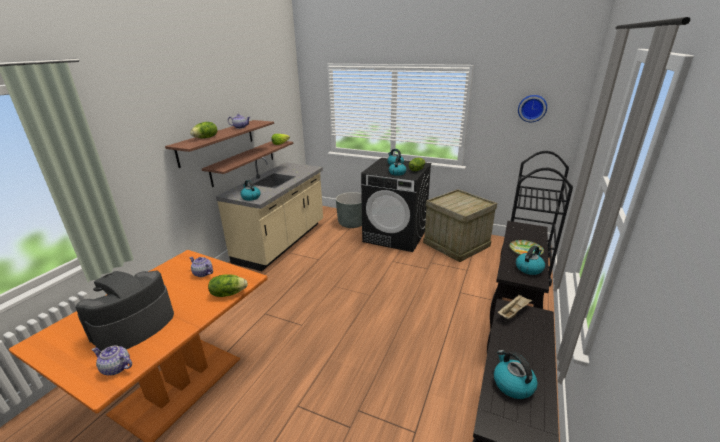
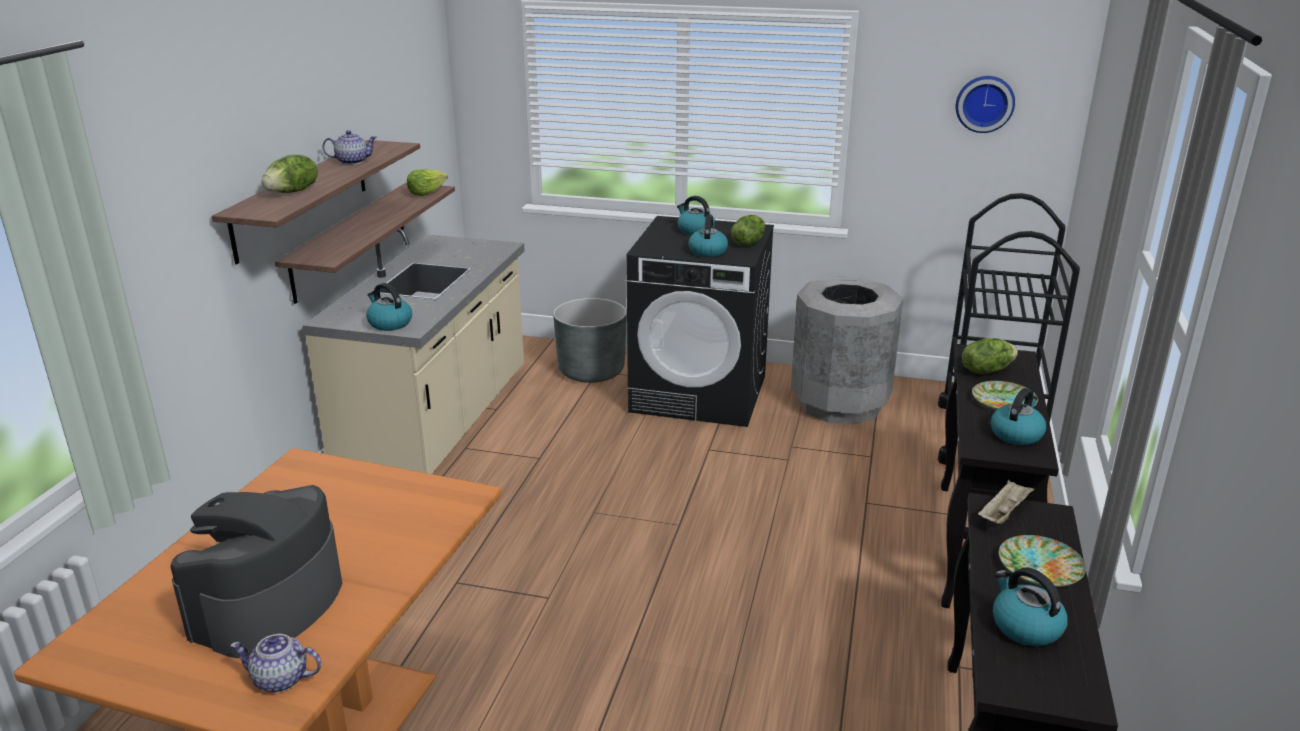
camera: 10 degrees left, 0 degrees up
(203, 273) = (359, 494): teapot -> none
(228, 293) = (437, 528): lettuce -> lettuce (986, 370)
(457, 244) = (840, 403): crate -> grey trash can
(528, 346) = (1039, 566): none -> plate

